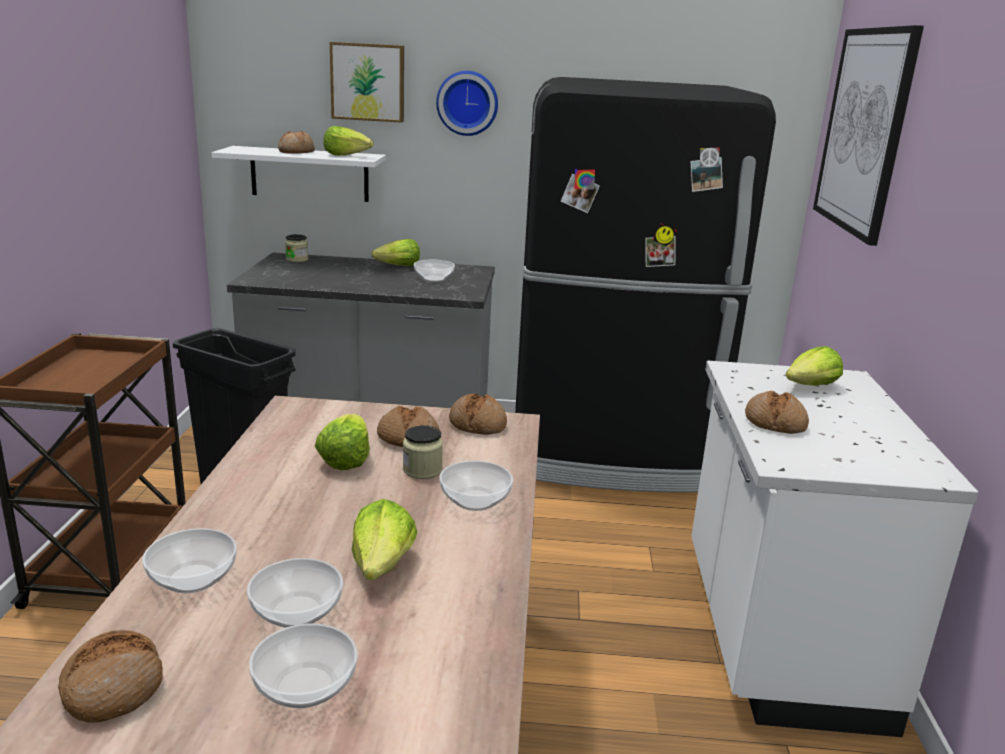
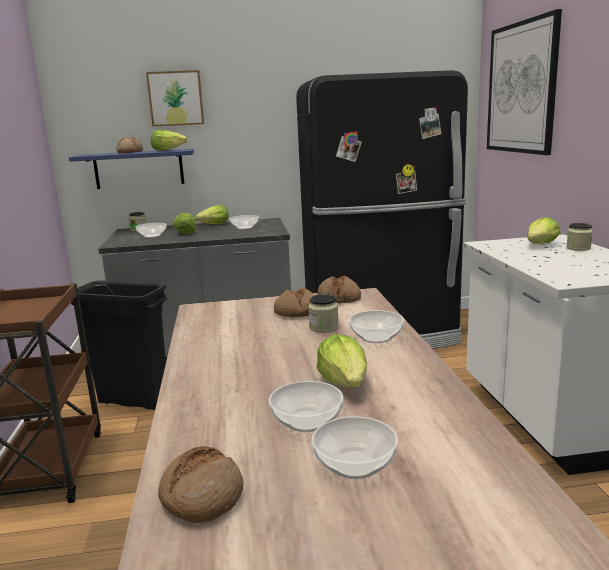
camera: 10 degrees left, 5 degrees down
(194, 578) = (209, 416): bowl -> bowl (152, 236)
(309, 174) = (139, 169): white shelf -> blue shelf
(345, 459) = (263, 330): lettuce -> lettuce (185, 232)
(467, 103) = (248, 106): wall clock -> none
(775, 422) = (539, 264): bread -> none
(860, 403) = (578, 248): none -> jar

